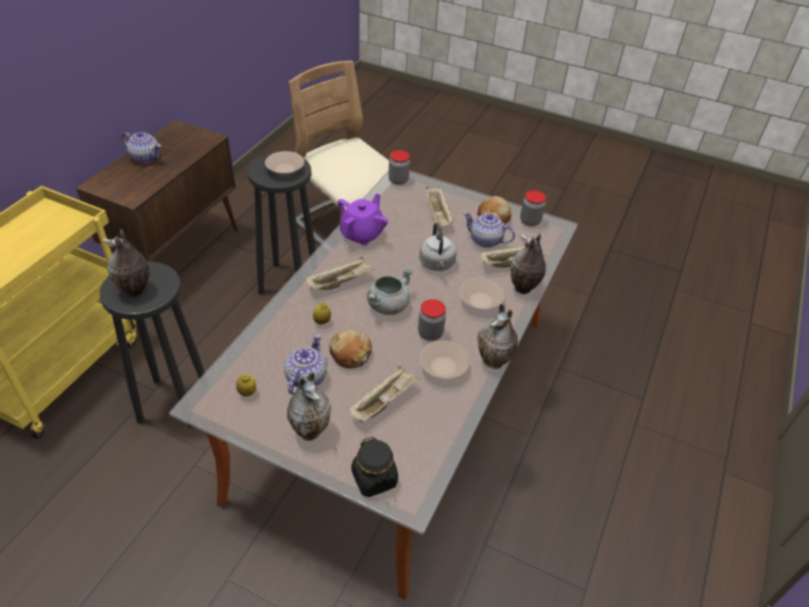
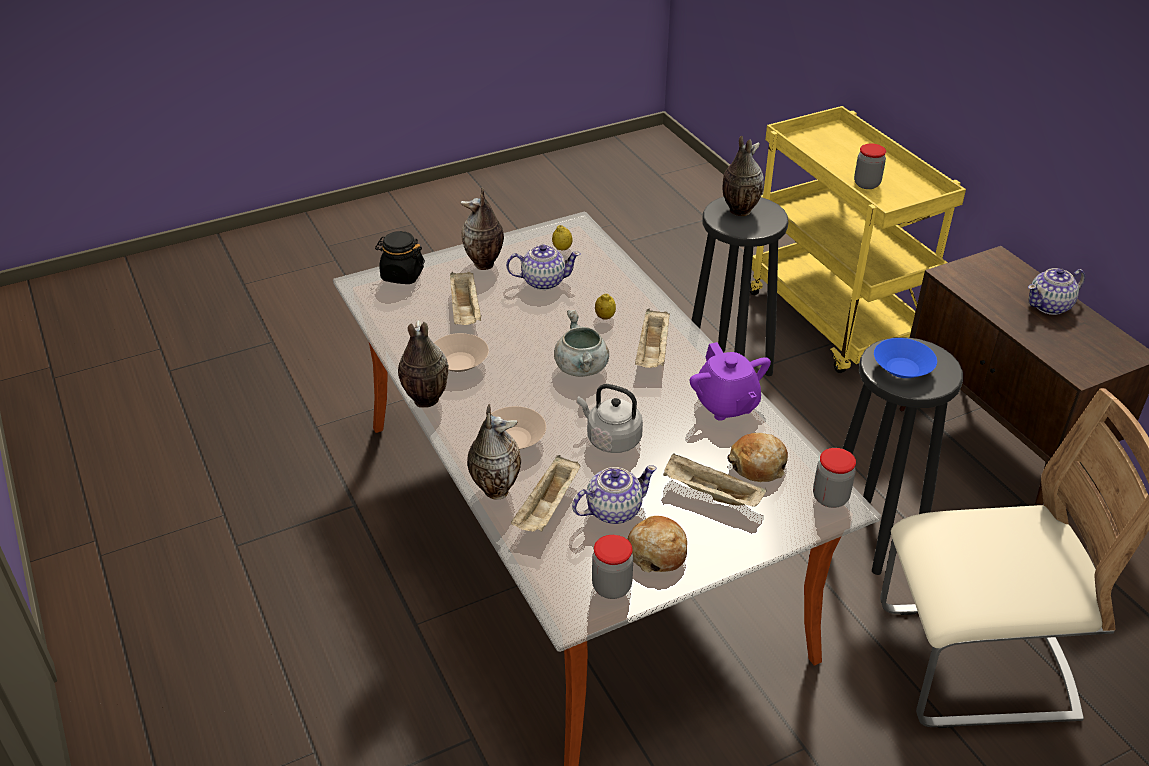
camera: 130 degrees right, 5 degrees down
(285, 170) = (902, 369): beige bowl -> blue bowl
(305, 378) = (543, 281): teapot -> teapot turned 60 degrees counterclockwise
(350, 353) = (543, 316): bread -> bread (758, 465)
(430, 333) = (511, 377): jar -> jar (866, 184)

